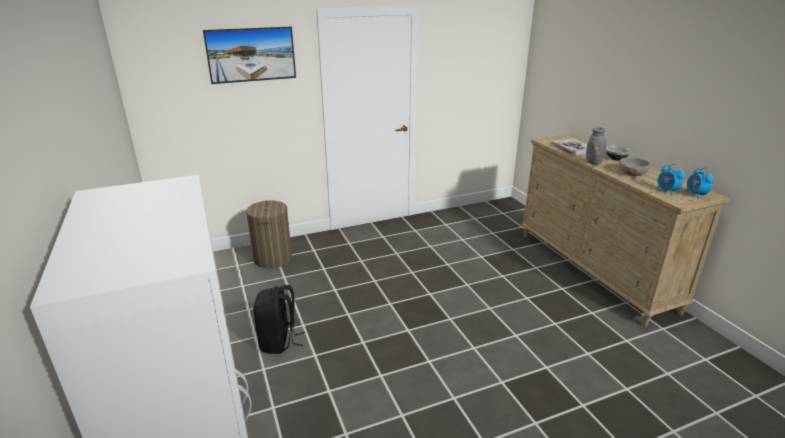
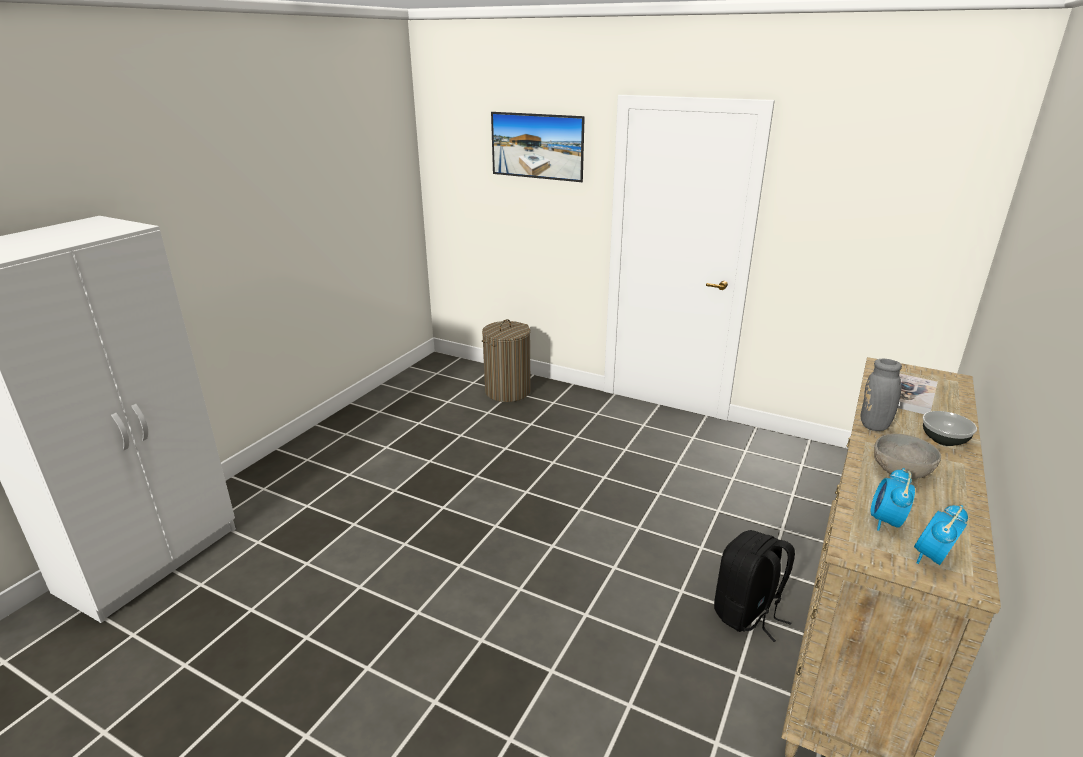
camera: 50 degrees right, 0 degrees up
(279, 341) = (392, 462): black backpack -> black backpack (747, 613)

